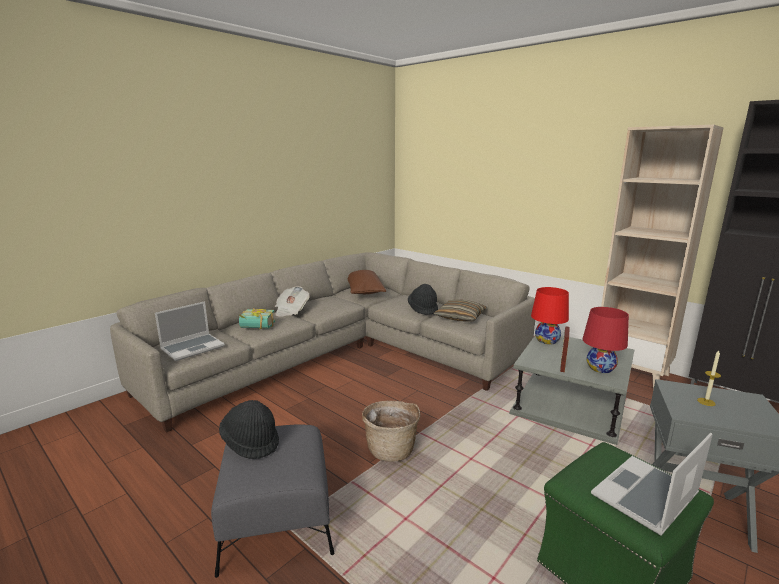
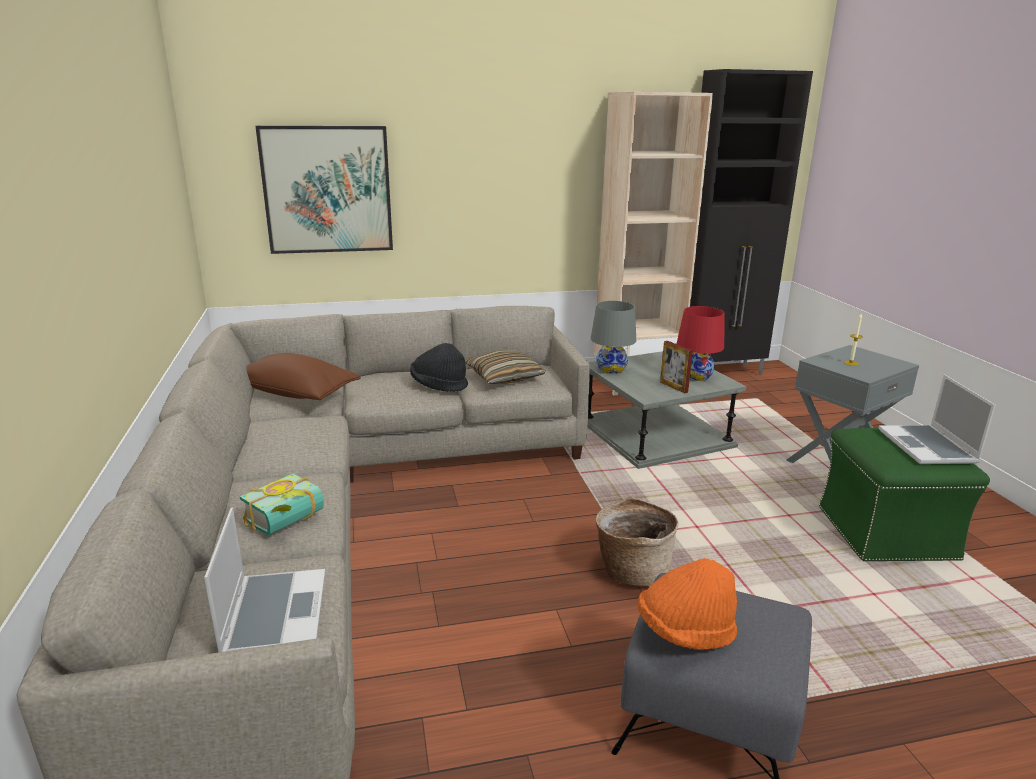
camera: 55 degrees left, 5 degrees up
(251, 442) = (685, 631): black hat -> orange hat
(291, 311) = (263, 471): newspaper -> none
(450, 193) = (327, 190): none -> picture
(547, 340) = (611, 369): red table lamp -> grey table lamp

